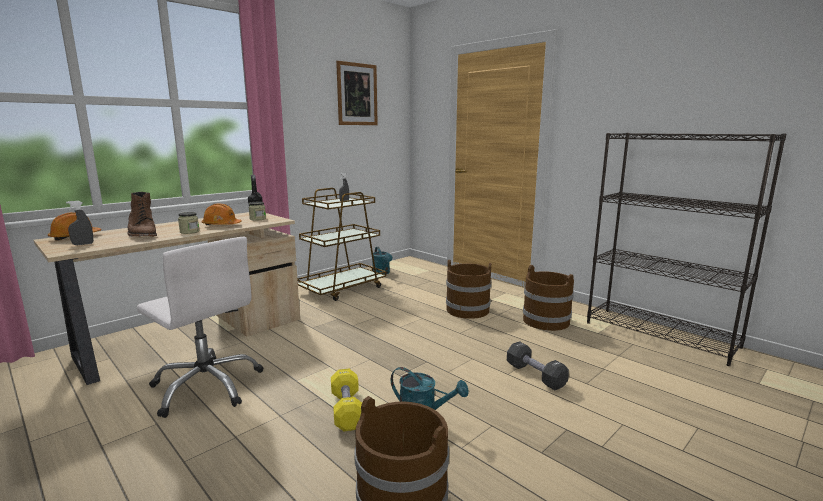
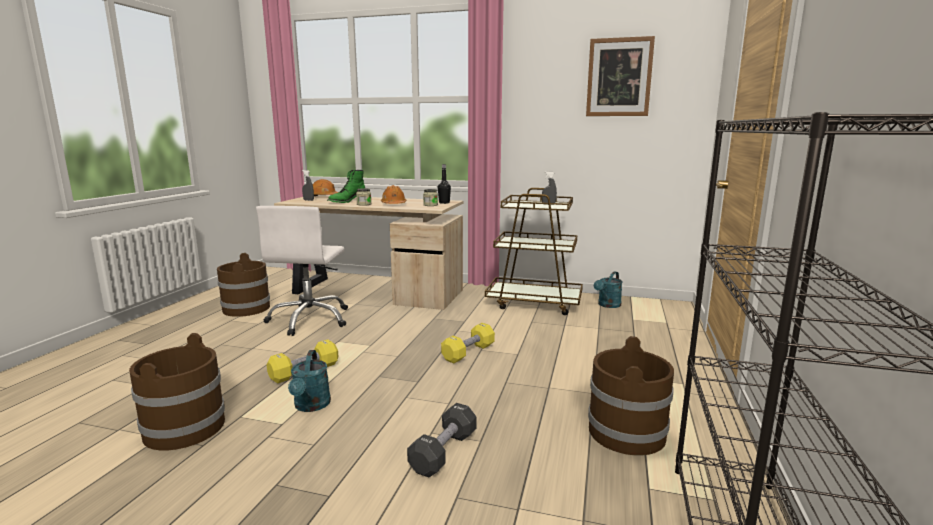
camera: 60 degrees right, 0 degrees up
(143, 234) = (346, 201): brown boot -> green boot
(399, 332) = (468, 352): none -> yellow dumbbell
(467, 310) = (578, 371): brown bucket -> brown bucket (246, 308)

